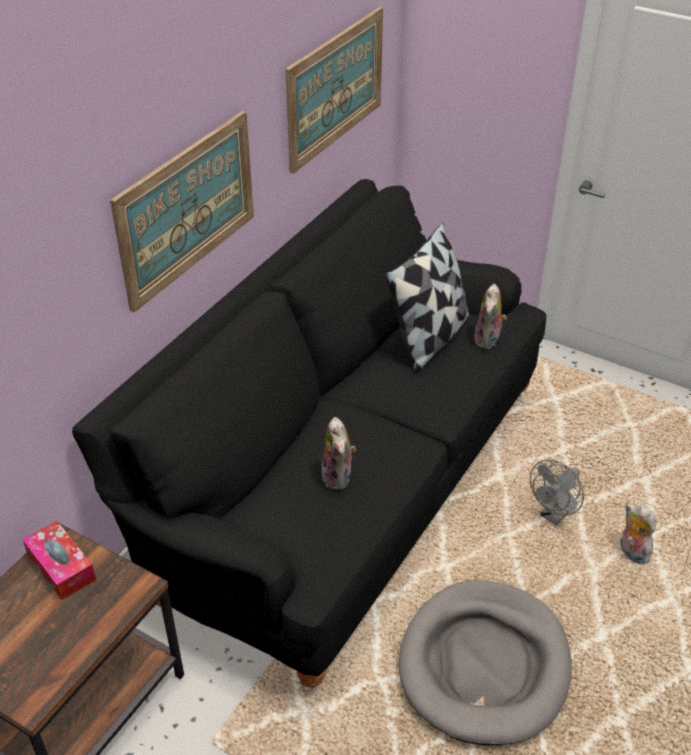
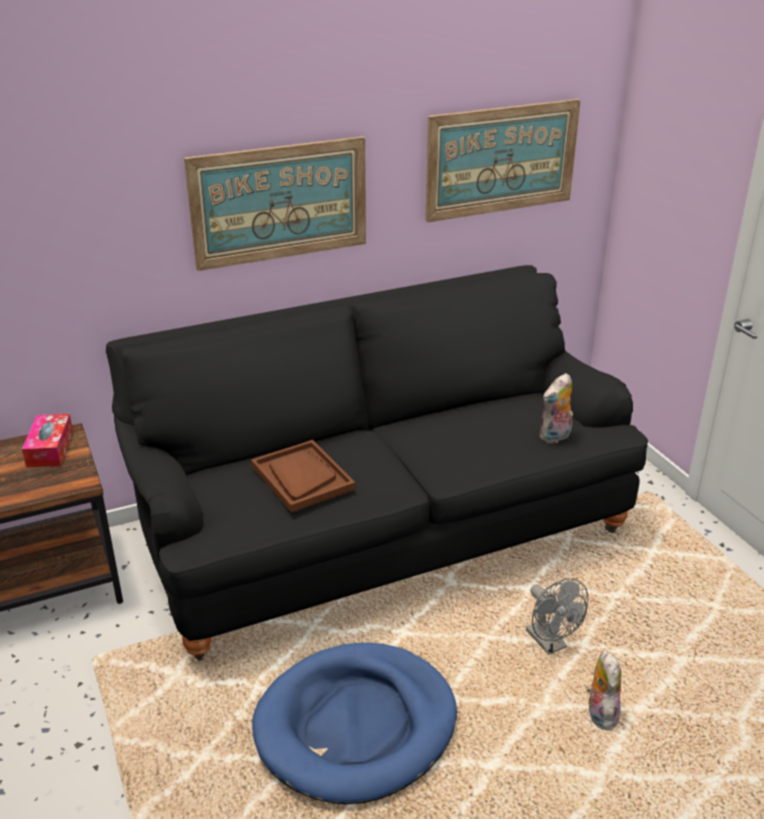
camera: 35 degrees right, 10 degrees down
(339, 477) = (302, 478): plush toy -> brown tray
(429, 338) = (500, 416): pillow -> none
(484, 665) = (356, 726): grey dog bed -> blue dog bed
(554, 515) = (550, 644): grey fan -> grey fan turned 105 degrees counterclockwise

